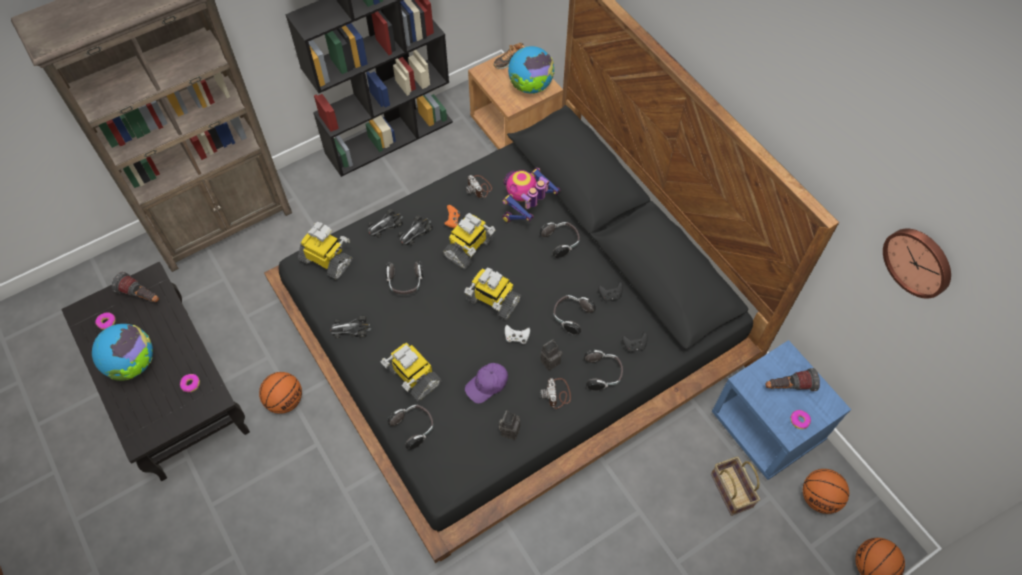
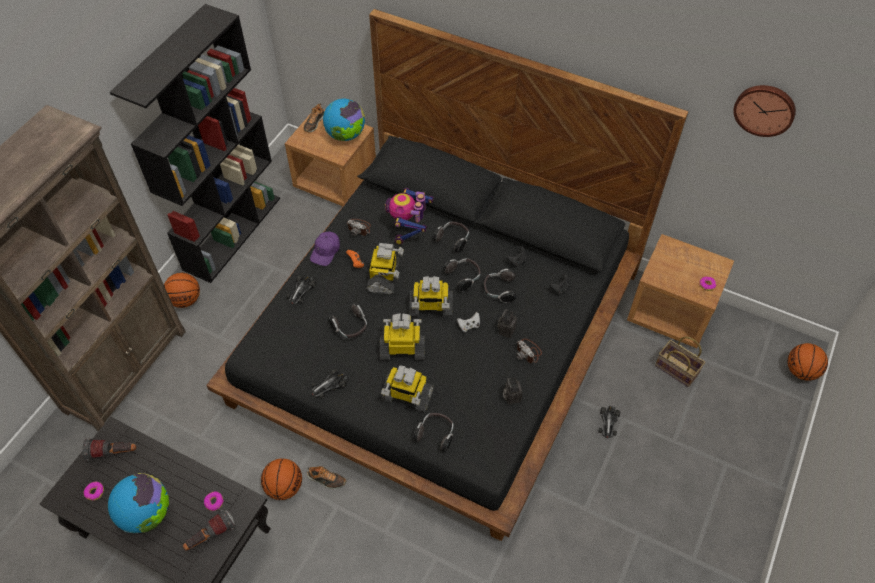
camera: 30 degrees left, 5 degrees down
(324, 414) = (326, 479): none -> shoe
(327, 260) = (271, 341): toy robot -> toy robot (403, 349)
(415, 232) = (331, 285): toy car -> toy car (608, 422)
(487, 385) = (470, 372): purple cap -> purple cap (326, 251)
(602, 374) = (551, 320): headphones -> headphones (463, 277)
(767, 428) = (671, 313): blue nightstand -> brown nightstand
(788, 387) = (683, 265): flashlight -> flashlight (210, 536)
(819, 497) = (737, 342): basketball -> basketball (185, 300)

